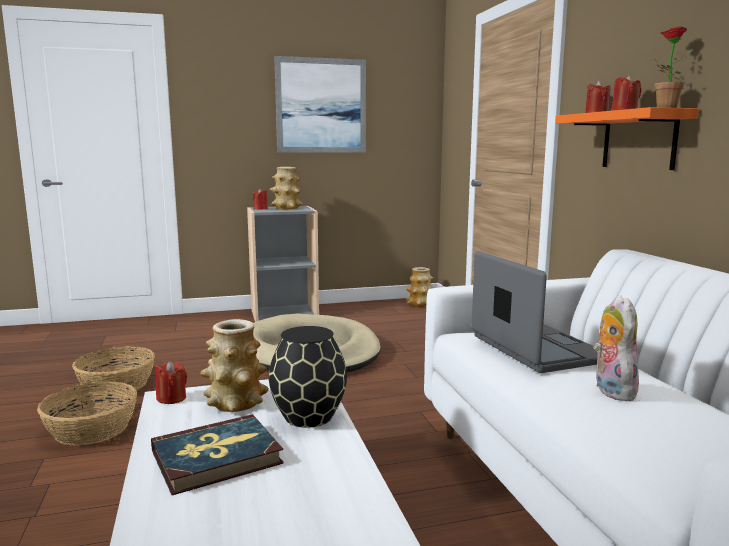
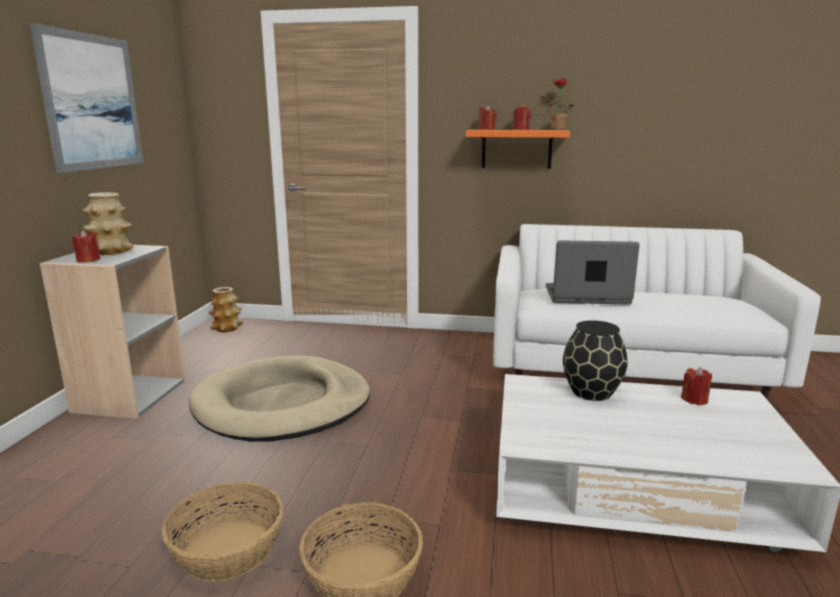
camera: 65 degrees left, 5 degrees up
(171, 398) = (526, 442): red candle -> red candle (694, 400)
(216, 457) = (654, 433): book -> none
(235, 403) = (552, 415): vase -> none
(610, 390) = (658, 299): plush toy -> none

